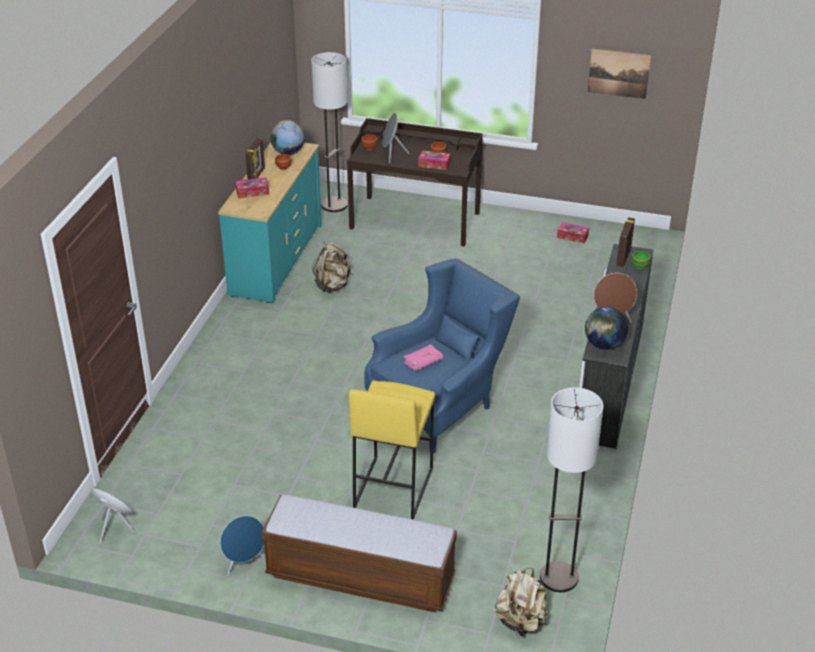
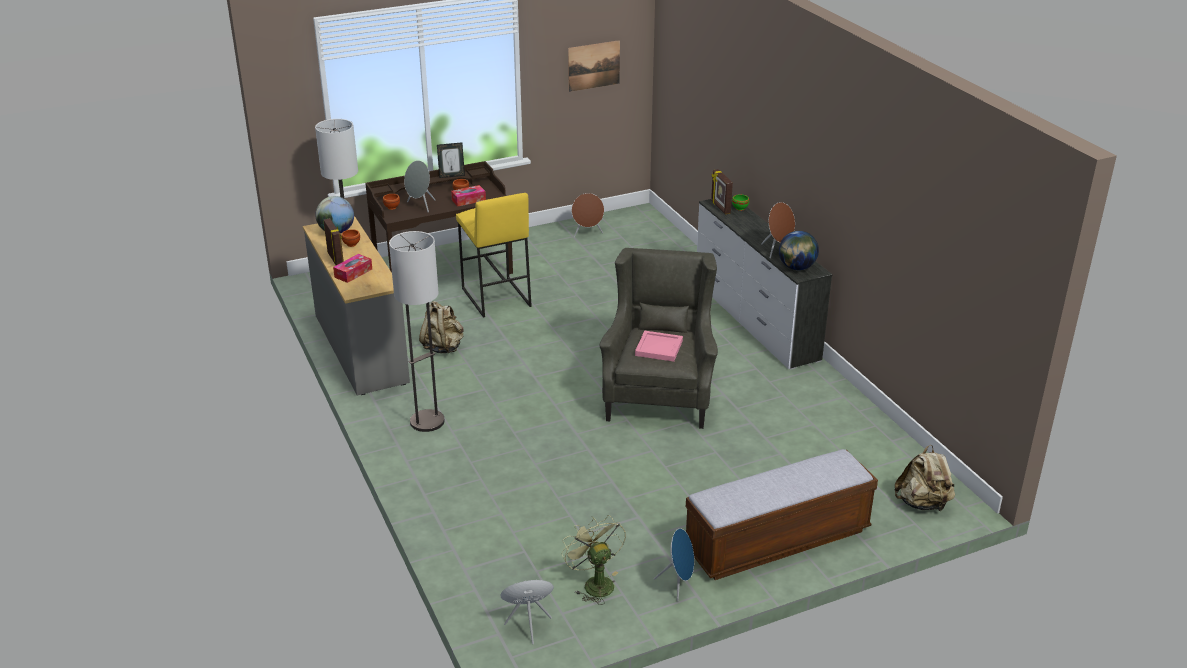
camera: 40 degrees left, 5 degrees down
(193, 526) = (594, 583): none -> green fan
(276, 259) = (360, 349): turquoise dresser -> grey dresser
(392, 487) = (709, 467): yellow stool -> yellow stool (495, 297)
(423, 362) = (658, 348): pink book -> pink tray
(440, 405) = (659, 392): blue armchair -> grey armchair
(444, 137) = (451, 176): none -> picture frame
(558, 578) = (904, 462): floor lamp -> floor lamp (427, 422)
(572, 236) = (587, 233): tissue box -> brown speaker

